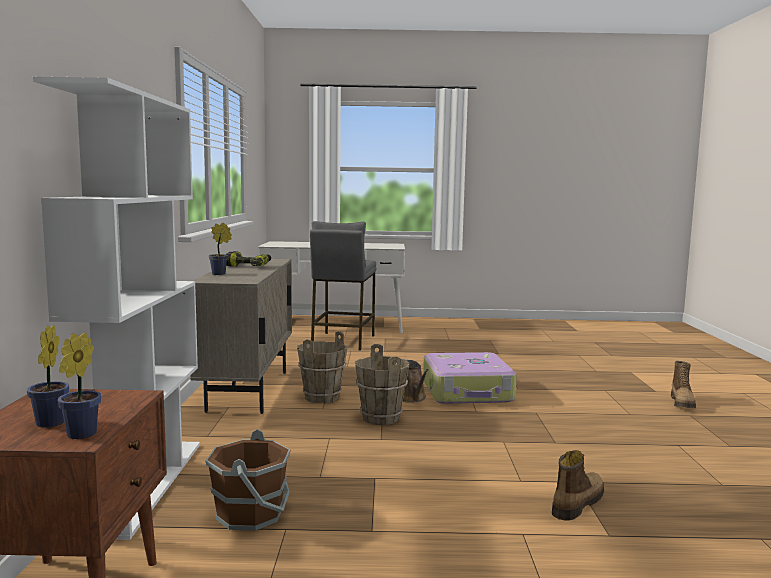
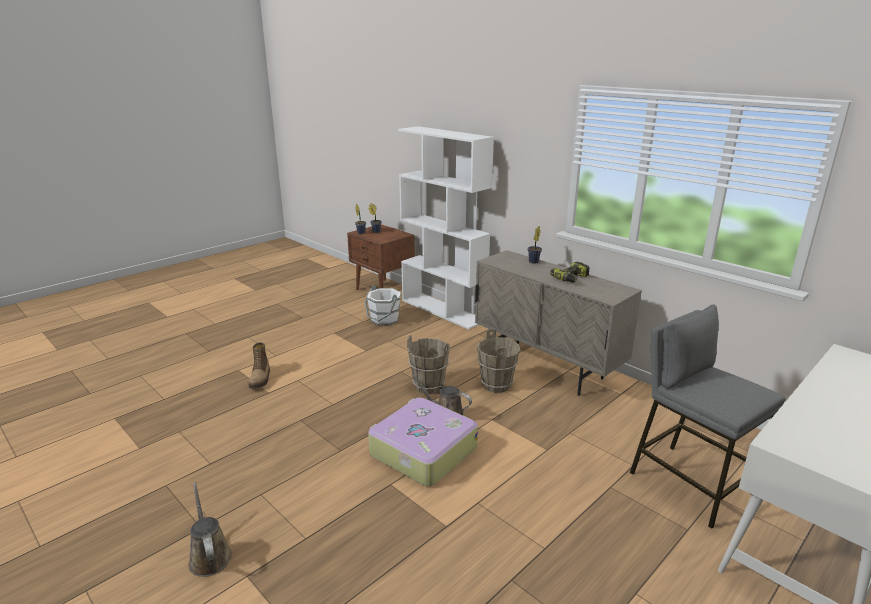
camera: 135 degrees right, 15 degrees up
(251, 514) = (384, 319): brown bucket -> white bucket
(682, 403) = (209, 556): boot -> brown watering can

